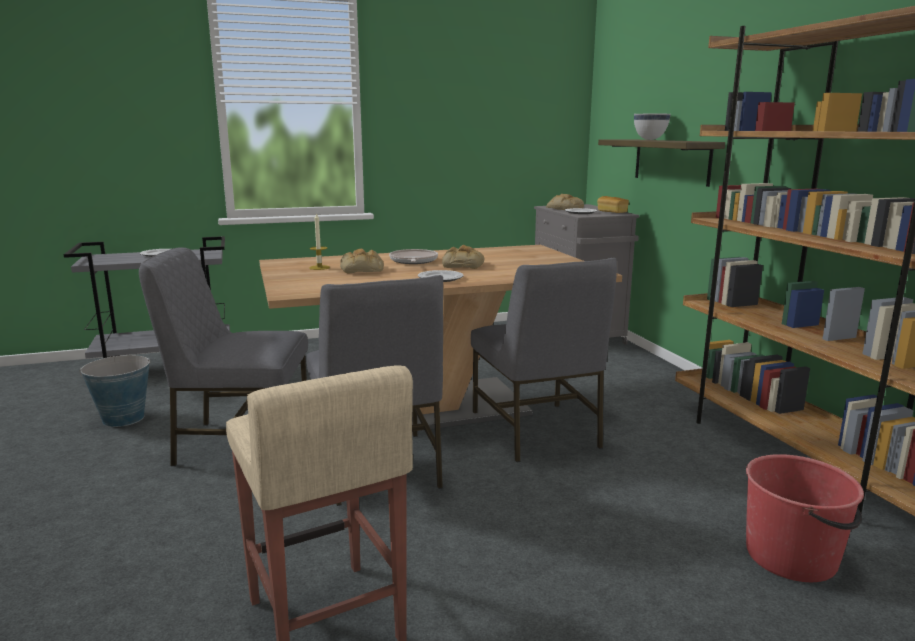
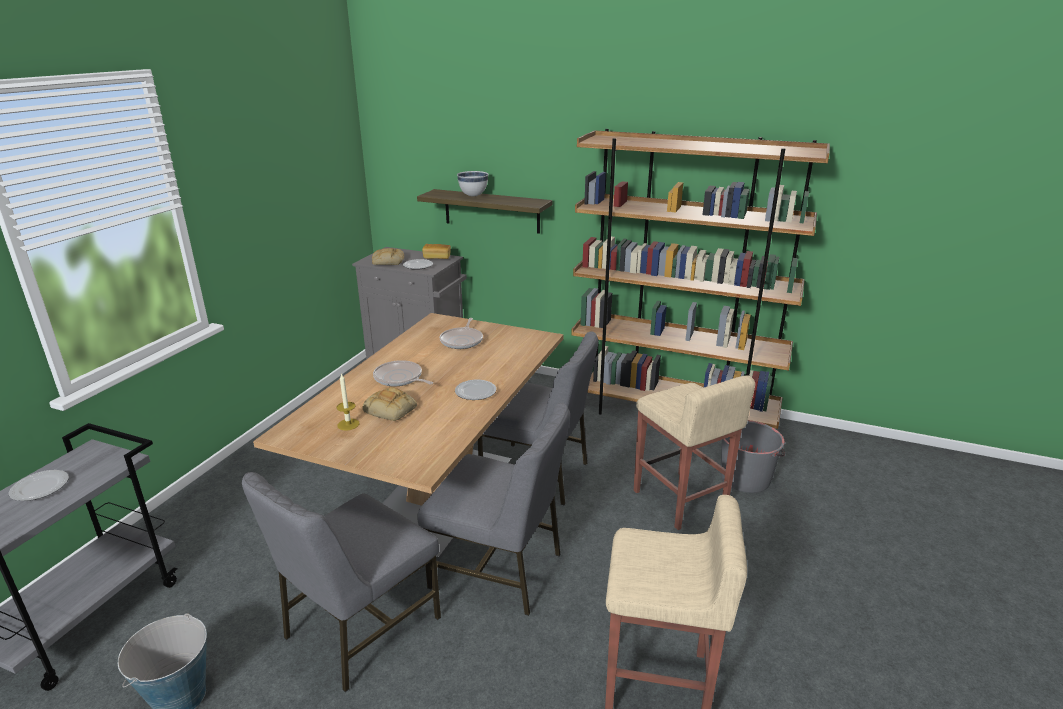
camera: 50 degrees left, 10 degrees up
(462, 265) = (447, 366): bread -> none
(517, 258) = (462, 340): none -> frying pan
(649, 524) = (680, 500): none -> beige stool
(792, 557) = (745, 478): red bucket -> grey bucket

